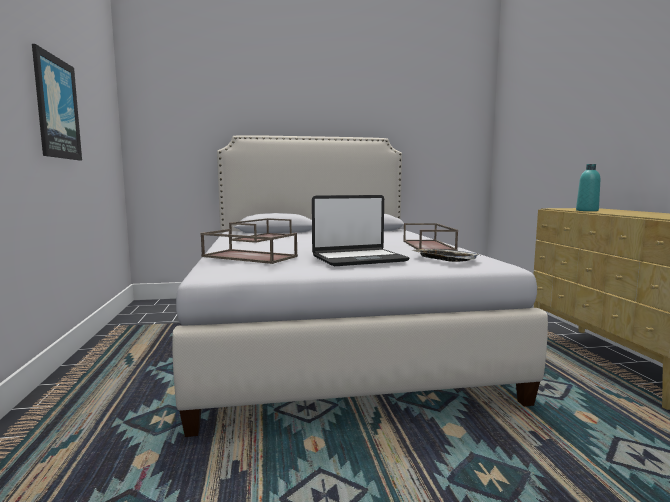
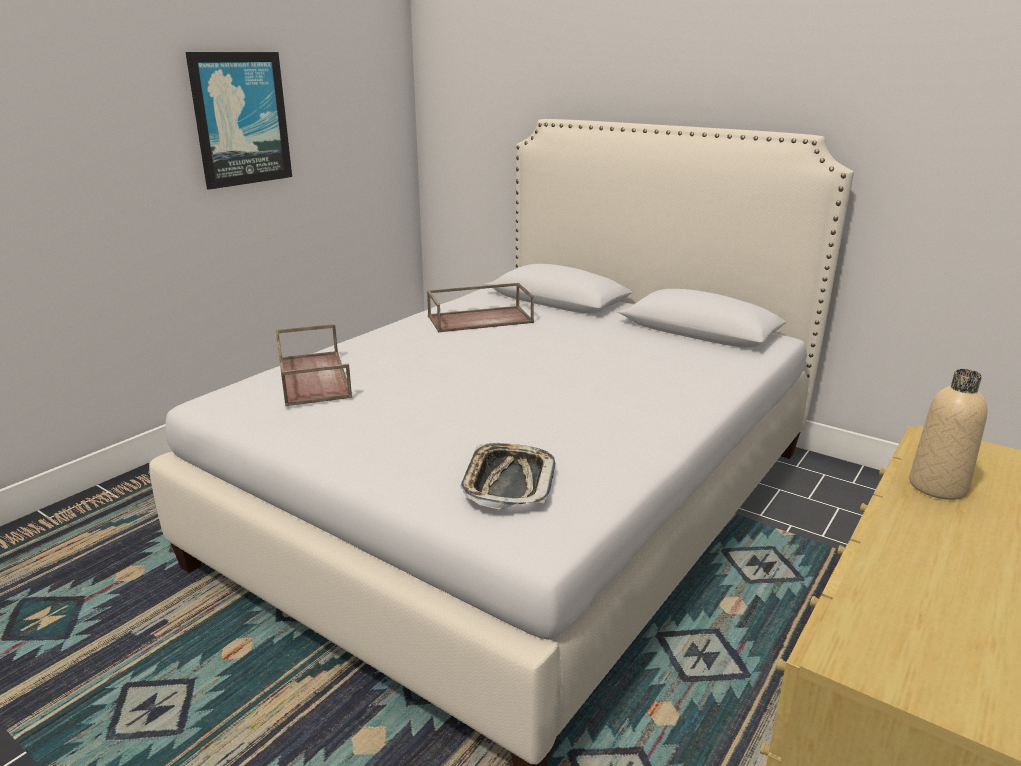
camera: 45 degrees right, 15 degrees up
(358, 259) = (401, 432): laptop -> none
(429, 245) = (625, 428): brown tray -> none
(587, 210) = (937, 486): turquoise bottle -> beige bottle

